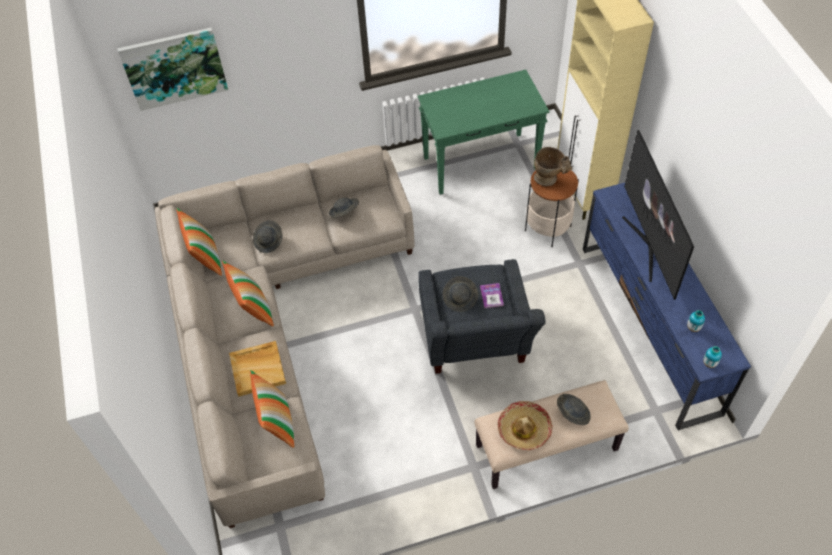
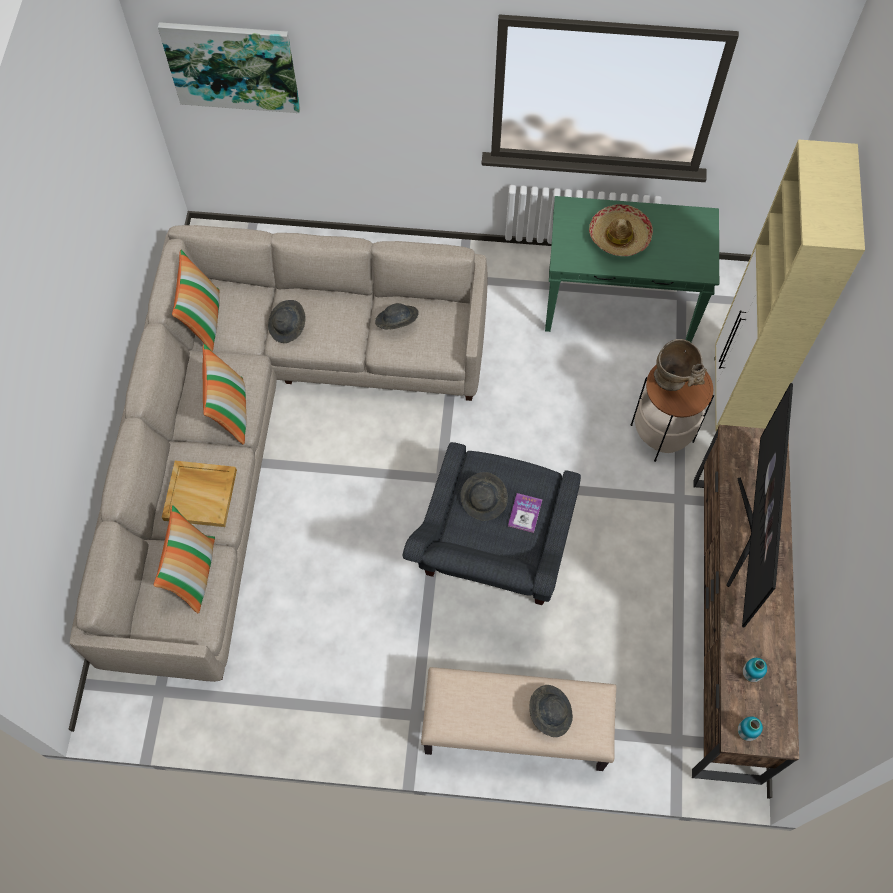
camera: 20 degrees right, 10 degrees up
(524, 429) = (480, 708): hat -> hat (619, 236)
(648, 328) = (724, 625): blue tv stand -> brown tv stand

